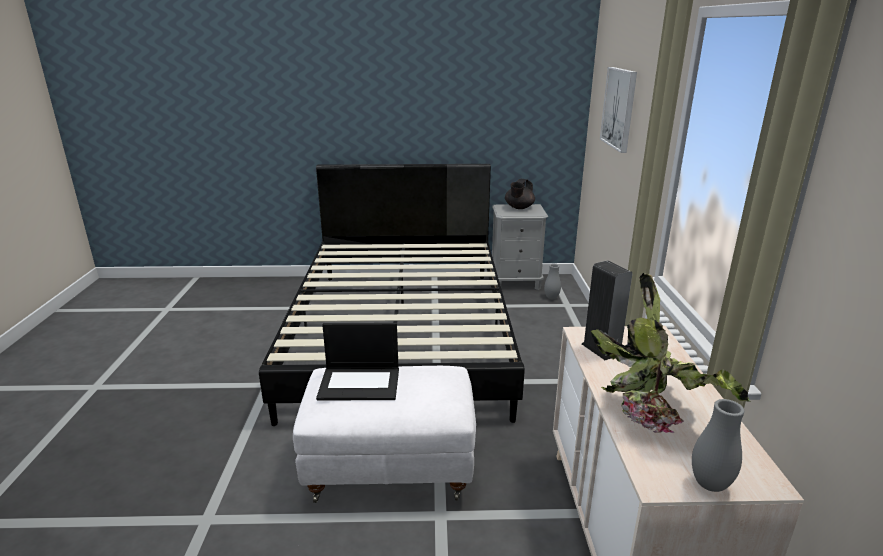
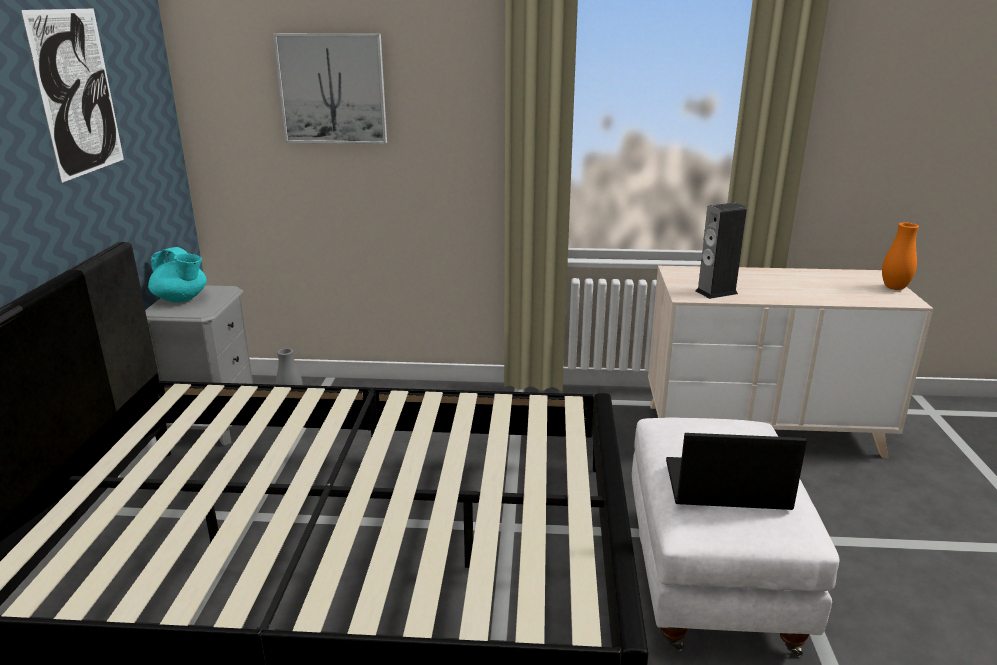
camera: 85 degrees left, 0 degrees up
(360, 383) = (725, 486): laptop -> laptop turned 90 degrees counterclockwise
(490, 87) = (77, 93): none -> picture
(519, 208) = (181, 299): black teapot -> turquoise teapot
(659, 418) = (822, 289): potted plant -> none
(710, 484) = (894, 288): grey vase -> orange vase

